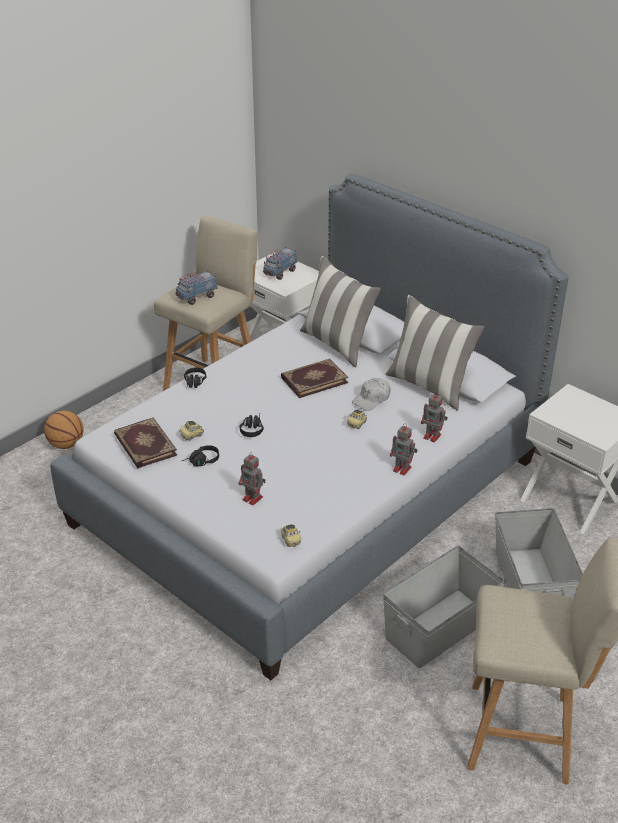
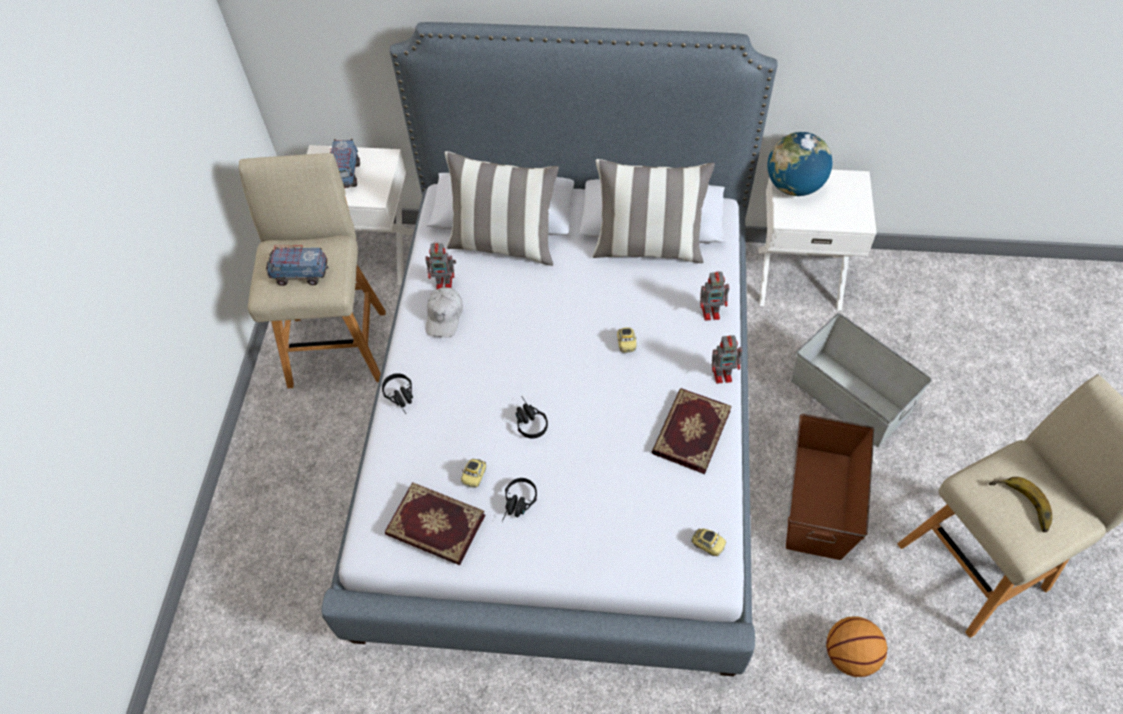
camera: 35 degrees left, 20 degrees up
(66, 444) = (244, 535): basketball -> basketball (850, 654)
(196, 297) = (300, 274): toy truck -> toy truck turned 75 degrees clockwise
(253, 499) = (620, 517): toy robot -> toy robot (445, 283)
(314, 379) = (527, 309): book -> book (690, 431)
(372, 399) = (609, 299): white cap -> white cap (444, 316)
(440, 627) = (819, 500): grey storage box -> brown storage box
(517, 621) = (1019, 507): none -> banana
(572, 400) = (794, 186): none -> globe

